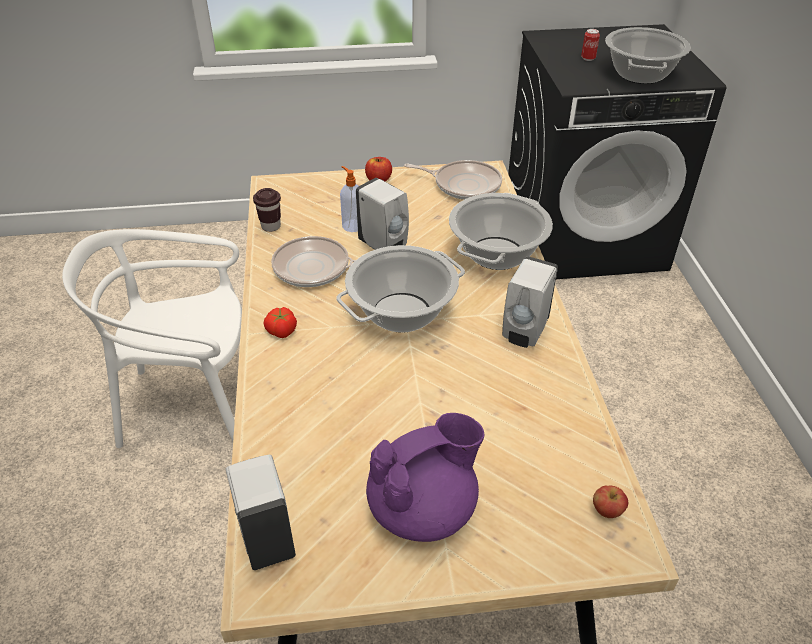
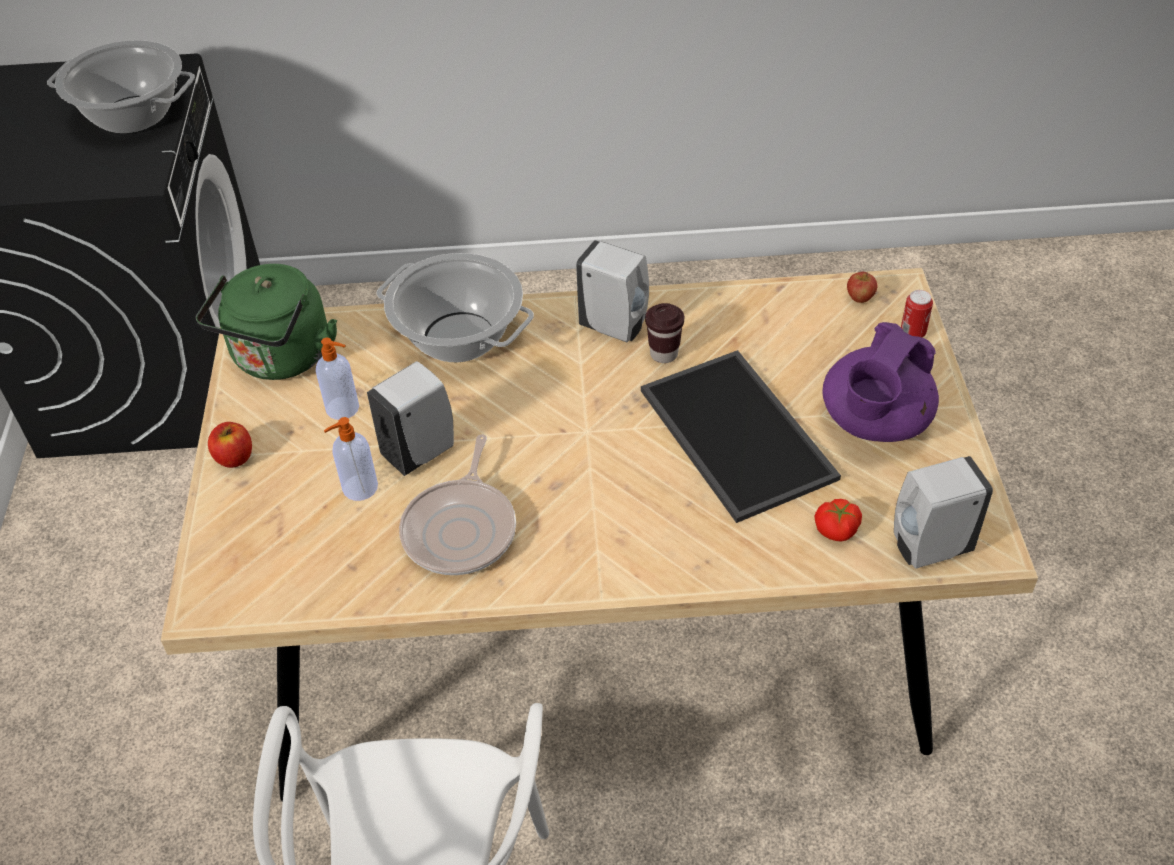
camera: 85 degrees left, 5 degrees up
(271, 226) = (338, 594): brown cup -> brown cup (664, 354)
(281, 331) = (598, 560): tomato -> tomato (837, 530)
(402, 312) = (570, 434): cooking pot -> none
(406, 404) = (732, 433): none -> tray
(421, 212) = (344, 408): none -> soap dispenser
(423, 508) = (874, 423): purple teapot -> purple teapot turned 120 degrees counterclockwise
(463, 184) = (280, 359): frying pan -> green kettle
(588, 58) = (52, 155): can -> can (912, 333)

